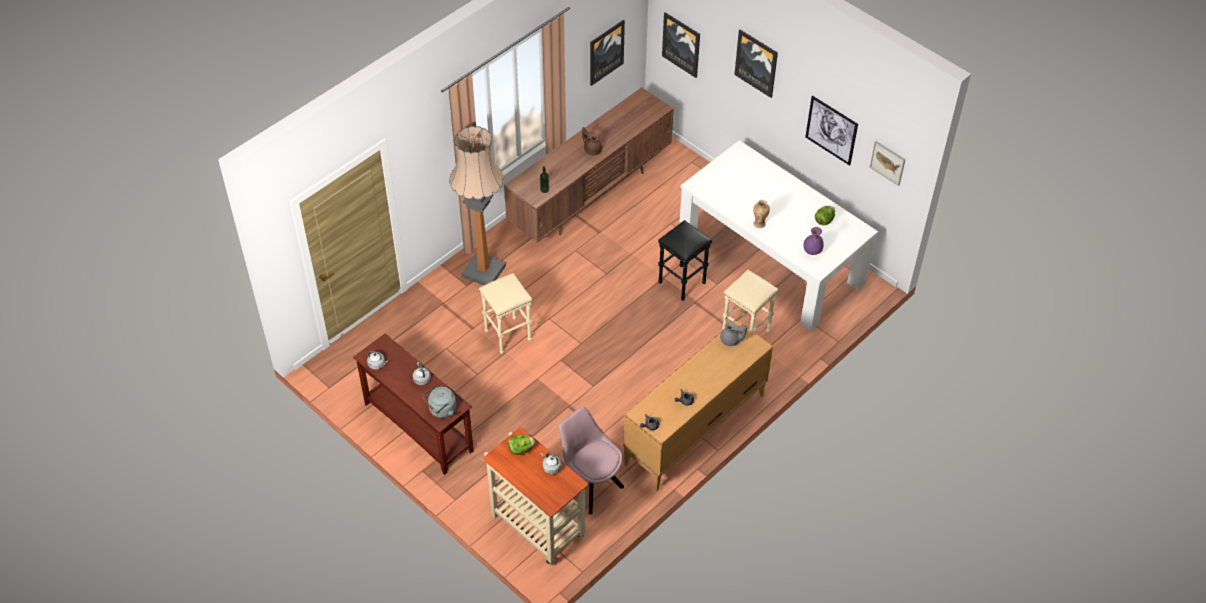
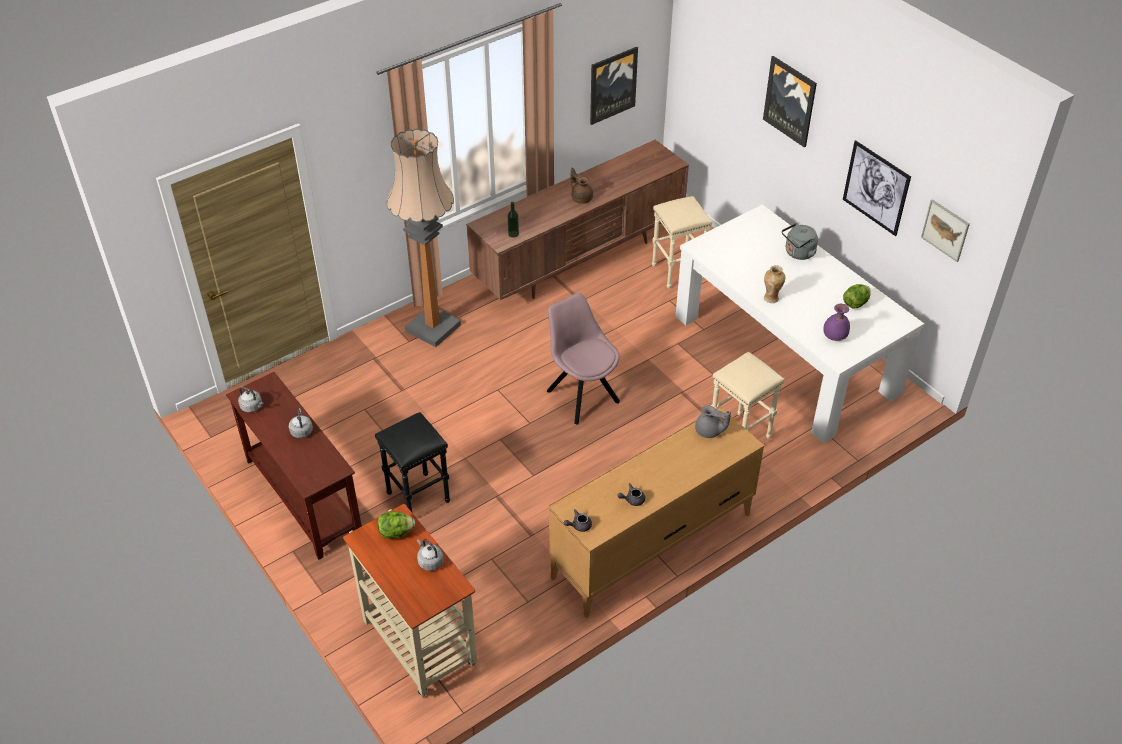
camera: 10 degrees right, 5 degrees down
(441, 410) = (314, 472): grey kettle -> grey kettle (798, 253)
(508, 334) = (443, 401): beige stool -> beige stool (678, 271)
(590, 485) = (501, 599): pink chair -> pink chair (582, 396)
(680, 282) = (668, 367): black stool -> black stool (417, 496)
(681, 44) = (705, 85): picture -> none

